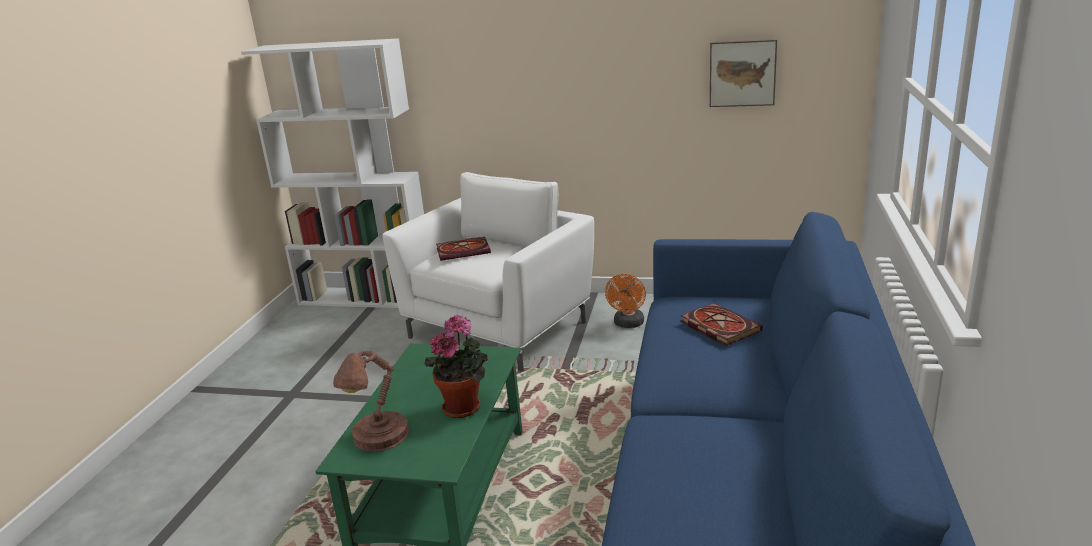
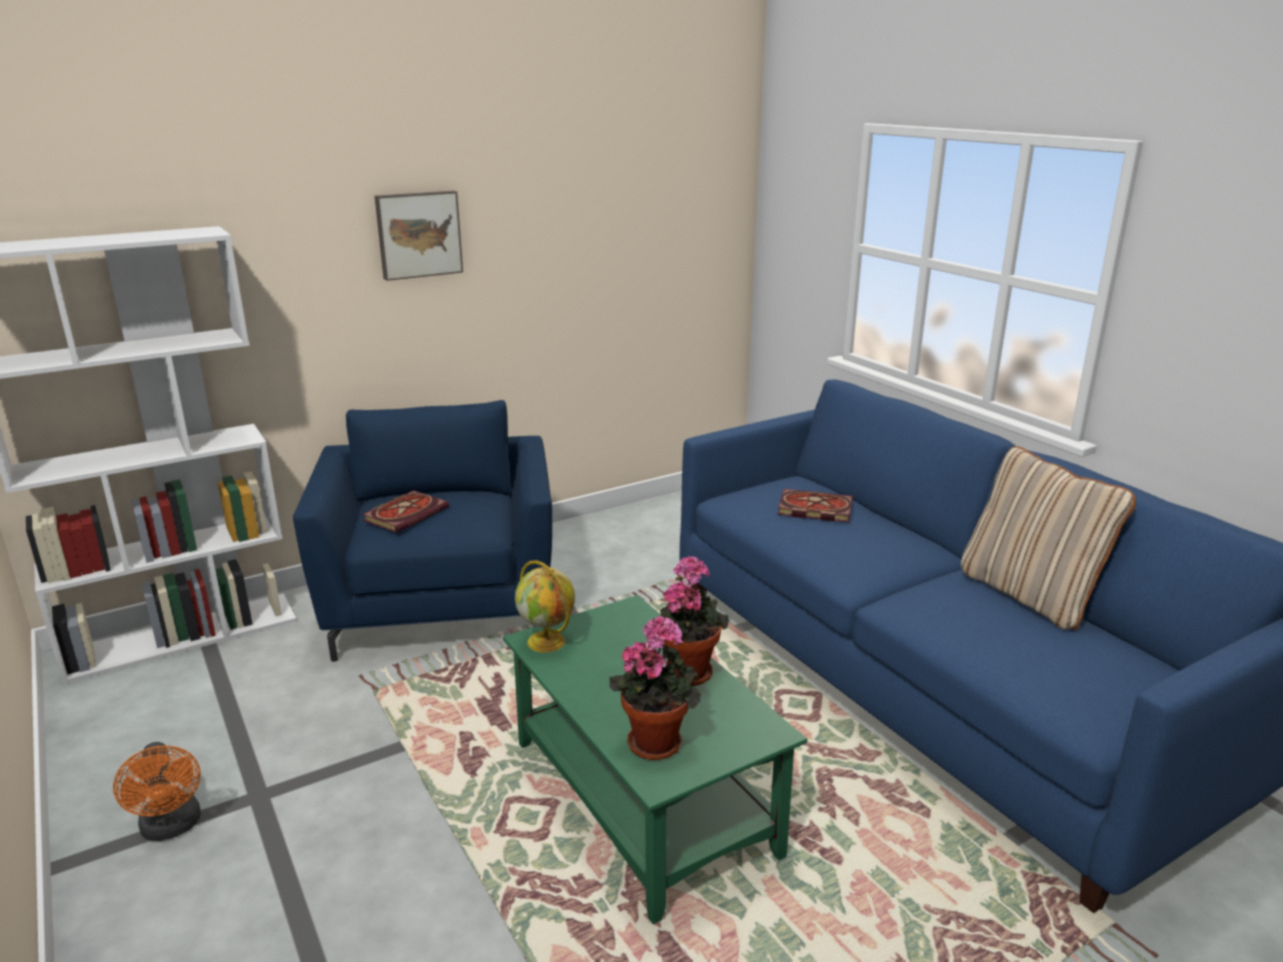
camera: 45 degrees left, 0 degrees up
(379, 438) = (657, 741): brown table lamp -> potted plant
(424, 355) = (547, 642): none -> globe
(500, 329) = (443, 609): white armchair -> blue armchair
(628, 324) = (582, 557): orange fan -> orange fan (172, 828)
(742, 72) = (645, 251): picture -> picture (418, 234)
(778, 463) = (1030, 595): none -> beige pillow

